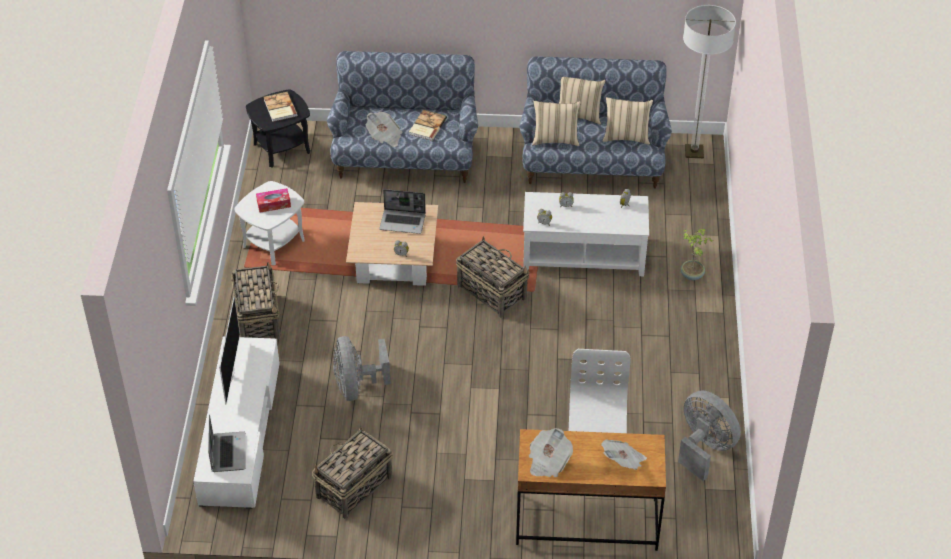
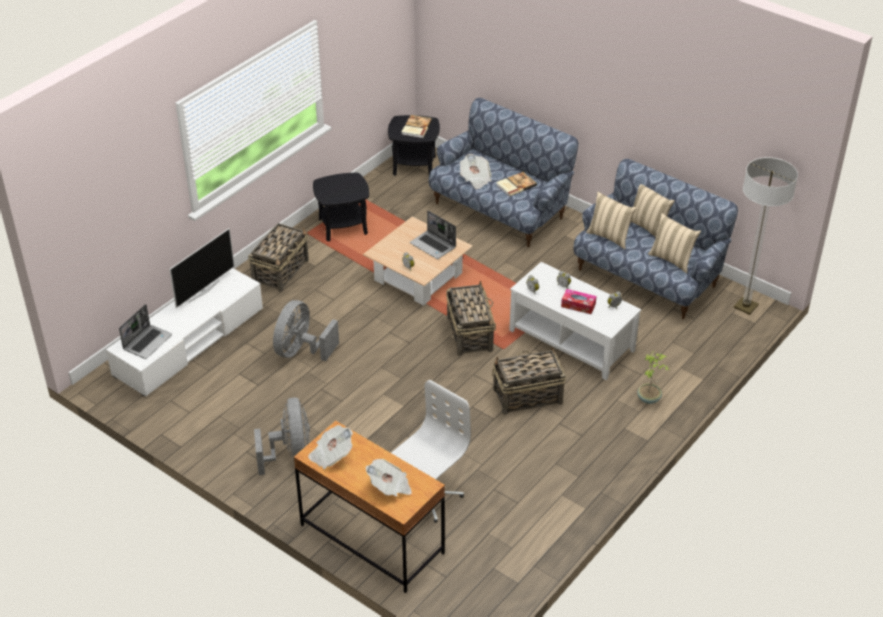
camera: 35 degrees right, 5 degrees down
(273, 204) = (344, 189): tissue box -> tissue box (578, 305)
(274, 243) = (343, 226): white side table -> black side table
(353, 487) = (227, 419): basket -> basket (526, 396)
(704, 447) = (525, 536): grey fan -> grey fan (290, 453)

